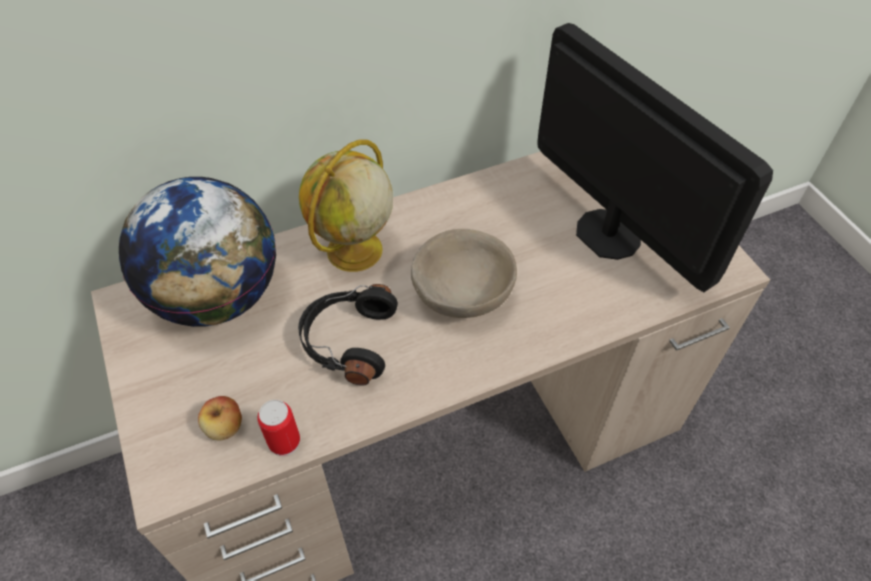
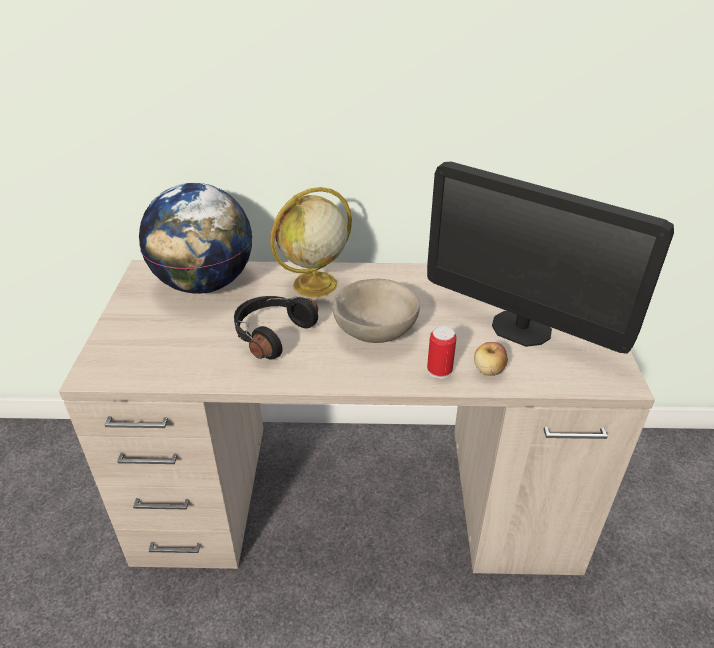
camera: 25 degrees right, 15 degrees down
(225, 427) = (154, 355): apple -> apple (489, 370)
(284, 442) = (185, 376): can -> can (439, 371)
(608, 234) = (521, 328): monitor -> monitor turned 135 degrees clockwise

